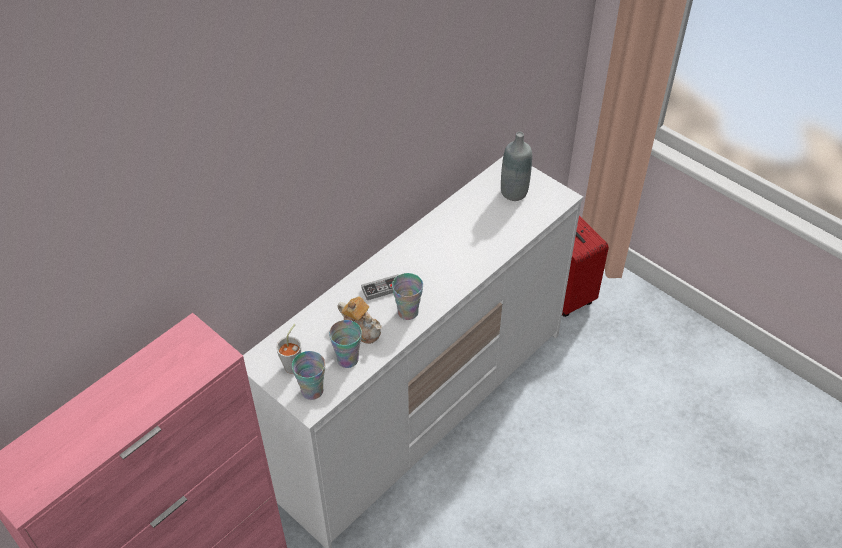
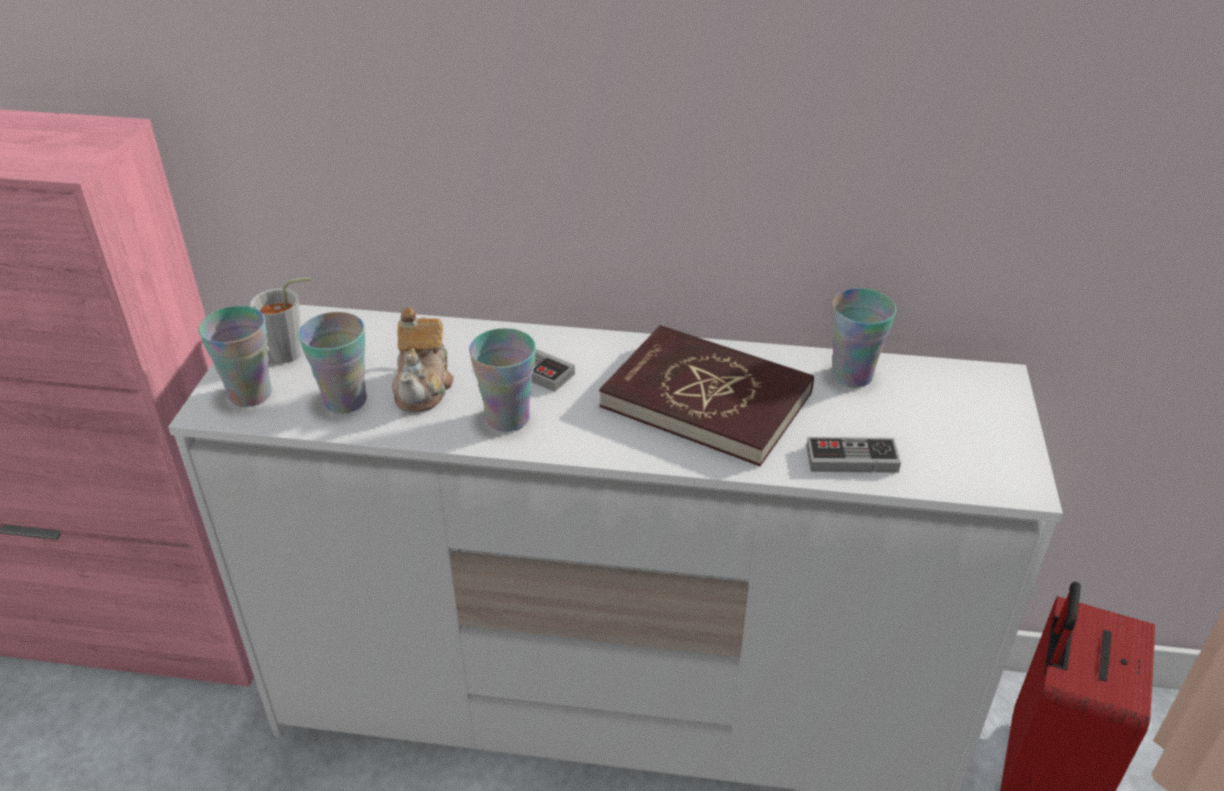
camera: 55 degrees right, 10 degrees down
(449, 248) = (707, 399): none -> red book
(473, 200) = (852, 375): none -> cup
(514, 192) = (937, 415): grey bottle -> none
(516, 229) = (851, 459): none -> game controller

